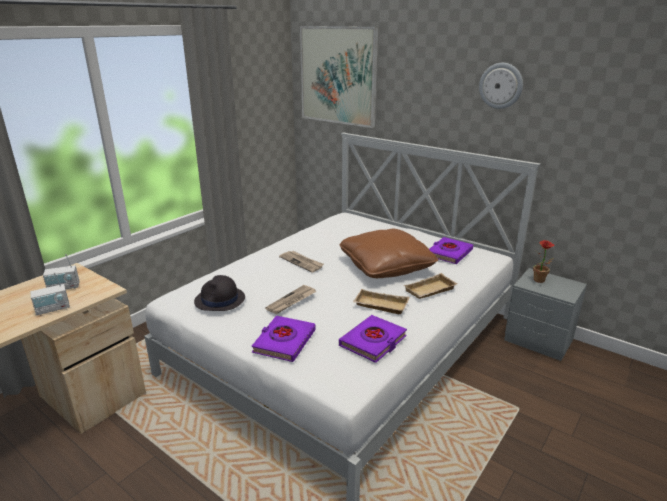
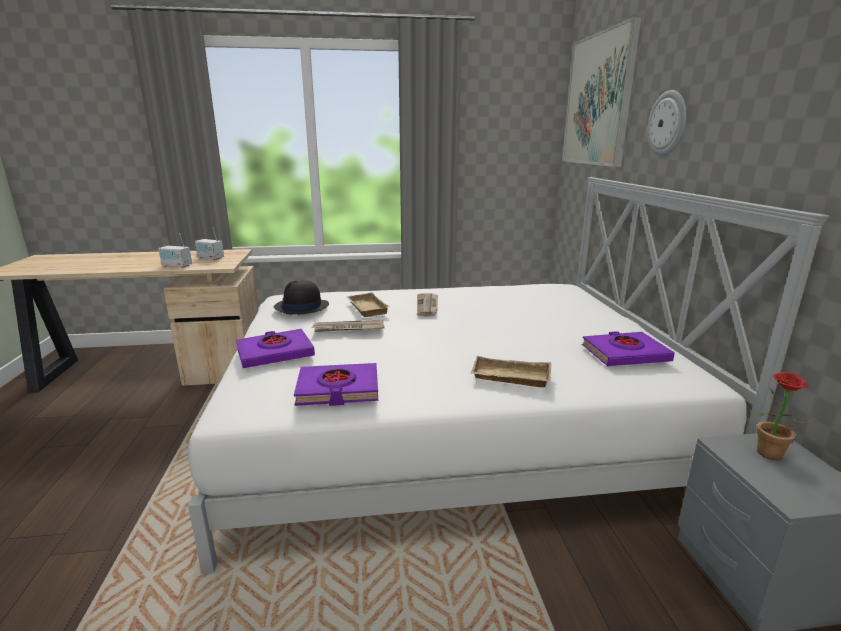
camera: 45 degrees right, 5 degrees down
(379, 306) = (418, 365): beige tray -> beige tray (365, 308)
(386, 266) = (509, 338): brown pillow -> none
(501, 86) = (781, 66): wall clock -> wall clock (668, 123)

